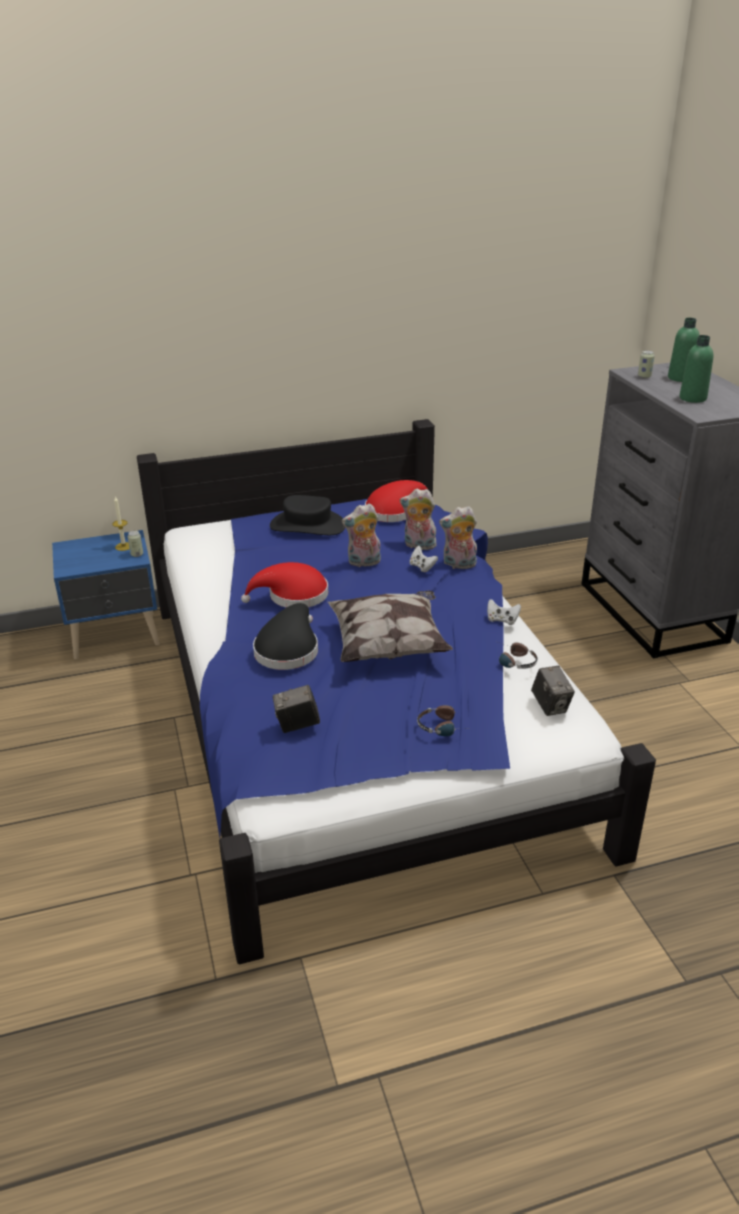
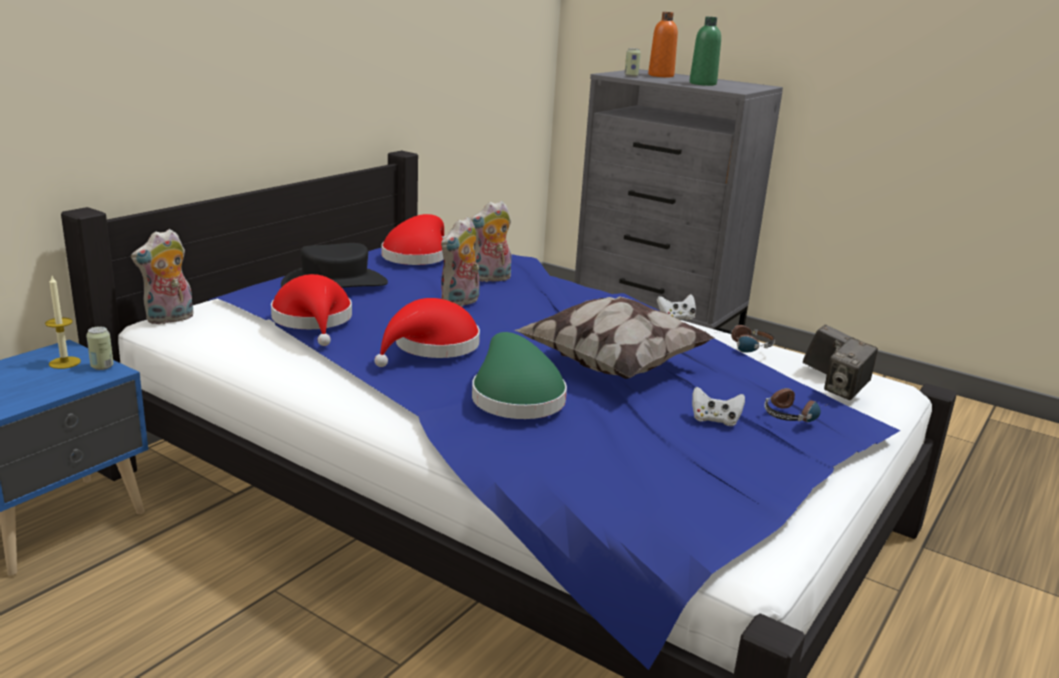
camera: 40 degrees left, 10 degrees down
(256, 554) = (314, 321): none -> red hat
(288, 649) = (514, 397): black hat -> green hat
(297, 725) = (655, 465): camera -> camera (846, 391)
(422, 567) = (531, 292): white game controller -> white game controller (715, 420)
(458, 565) = (559, 286): plush toy -> plush toy (169, 319)
(680, 378) = (661, 76): green bottle -> orange bottle

